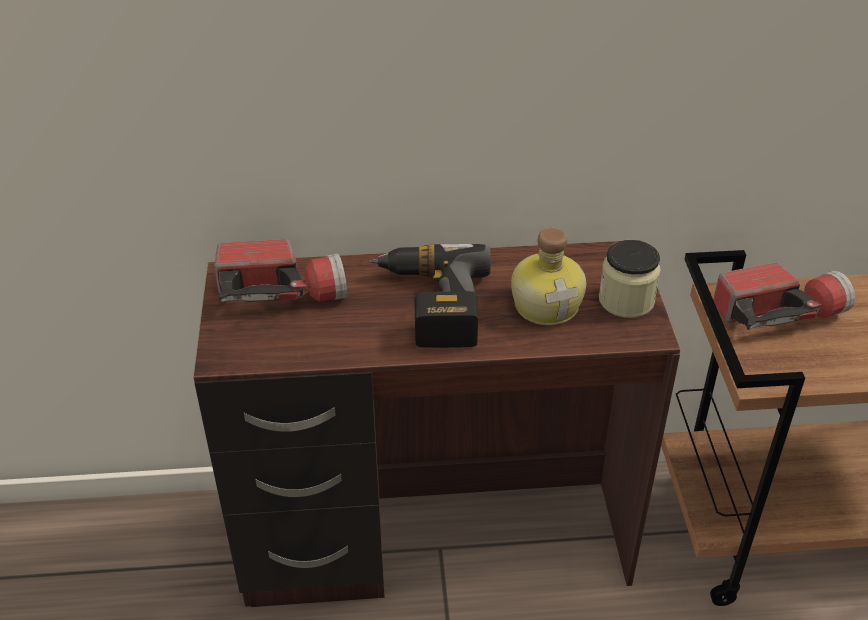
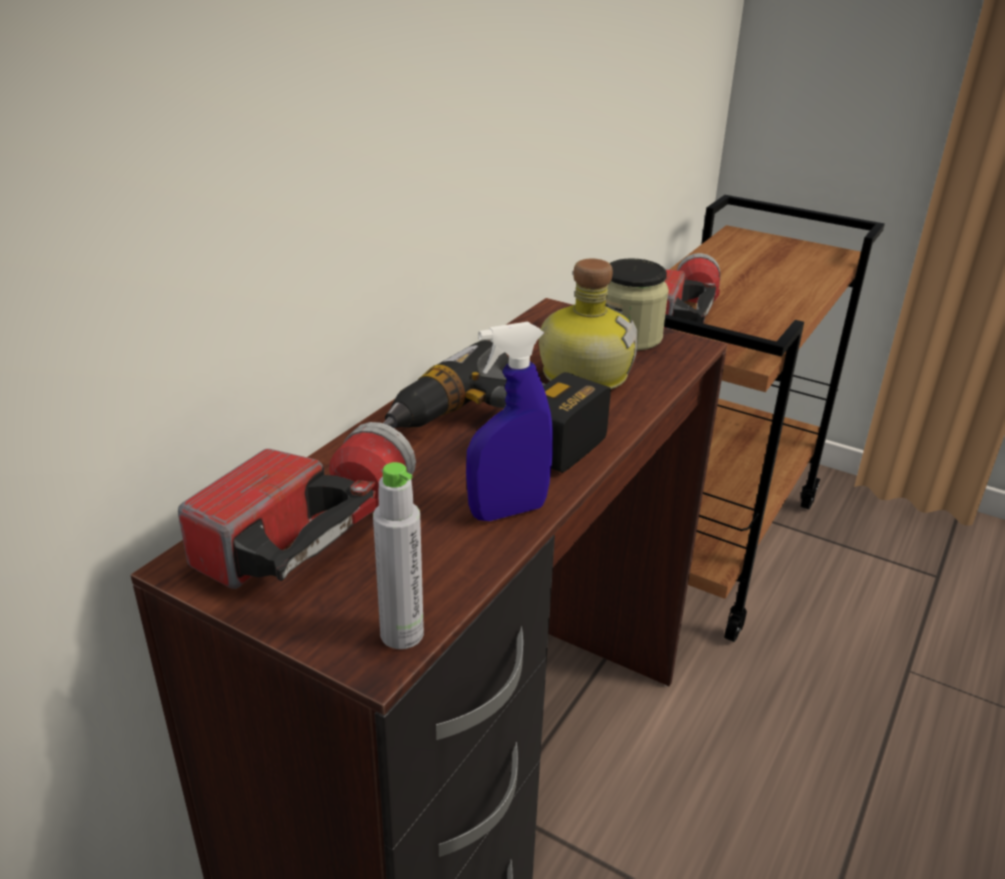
camera: 55 degrees left, 10 degrees down
(238, 359) = (402, 634): none -> grey bottle
(363, 345) = (508, 511): none -> blue spray bottle

